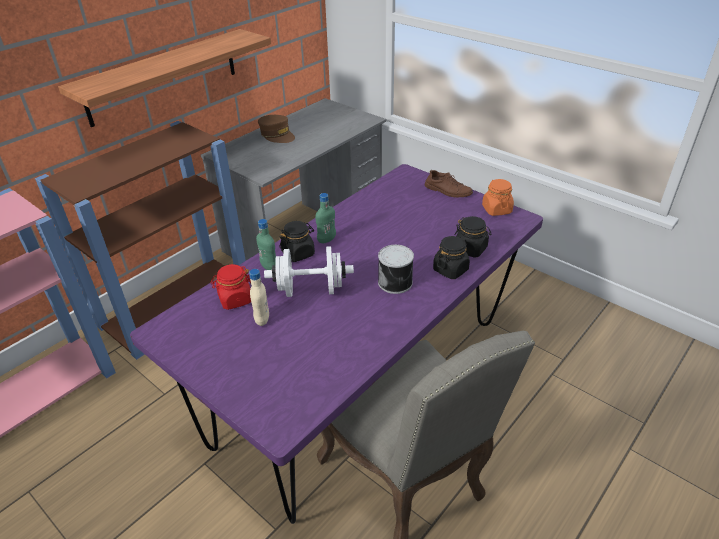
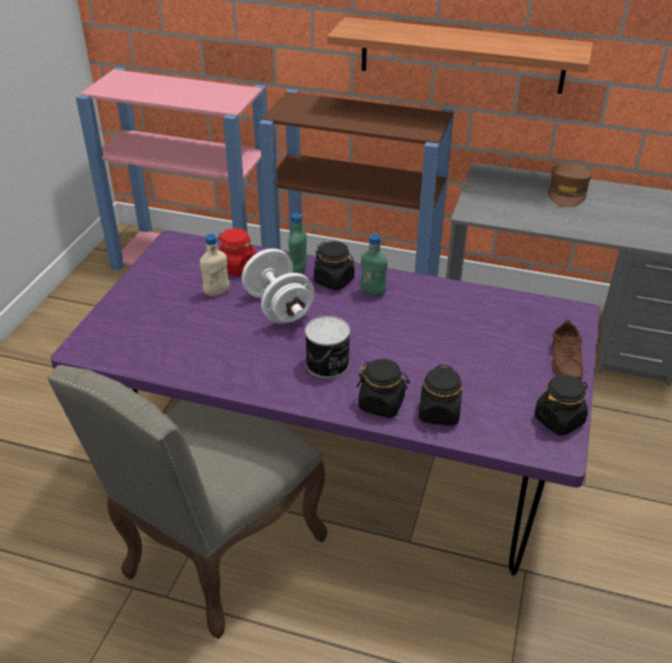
camera: 65 degrees right, 0 degrees up
(496, 209) = (559, 420): orange jar -> black jar

